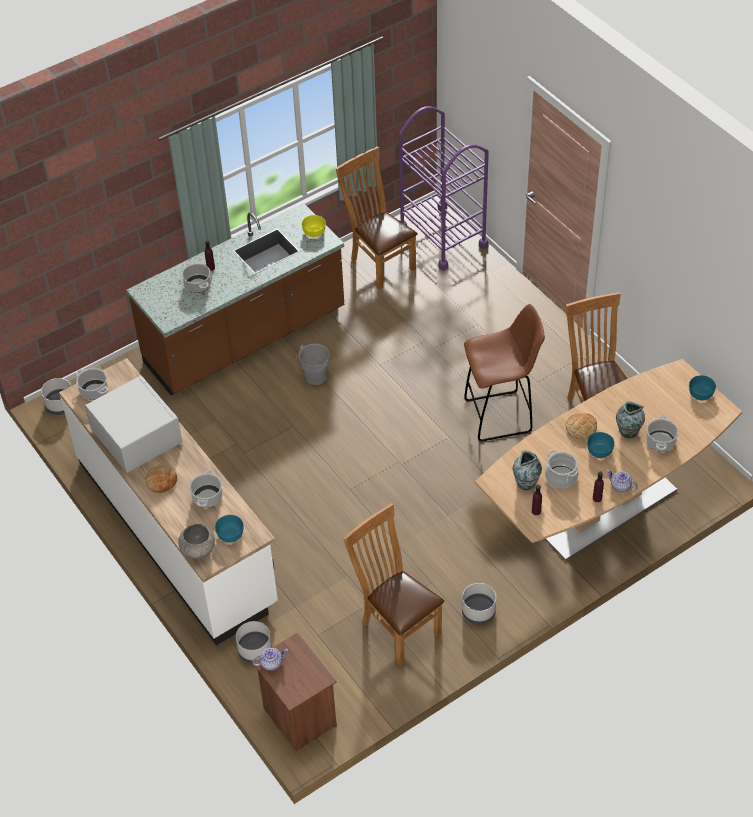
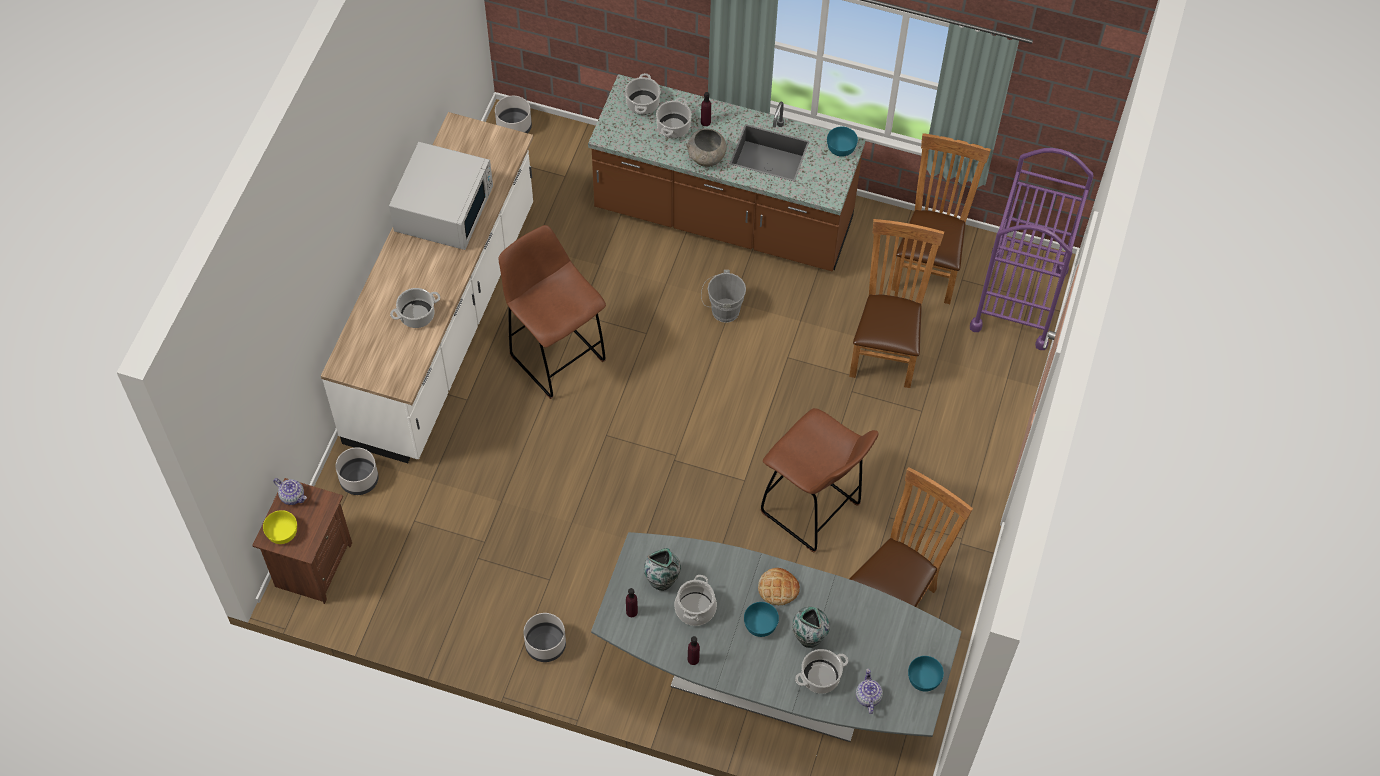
camera: 50 degrees right, 10 degrees up
(94, 391) = (471, 138): cooking pot -> cooking pot (643, 104)
(161, 481) = (407, 265): bread -> none
(198, 551) = (350, 350): grey bowl -> grey bowl (706, 158)
(230, 534) = (388, 363): turquoise bowl -> turquoise bowl (841, 148)
(263, 483) = (555, 356): none -> brown stool
(314, 232) = (832, 176): yellow bowl -> yellow bowl (282, 533)
(397, 626) = (474, 582): brown chair -> brown chair (886, 348)
(602, 506) = (769, 680): brown dining table -> grey dining table
(620, 486) = (726, 672): teapot -> teapot (867, 696)

